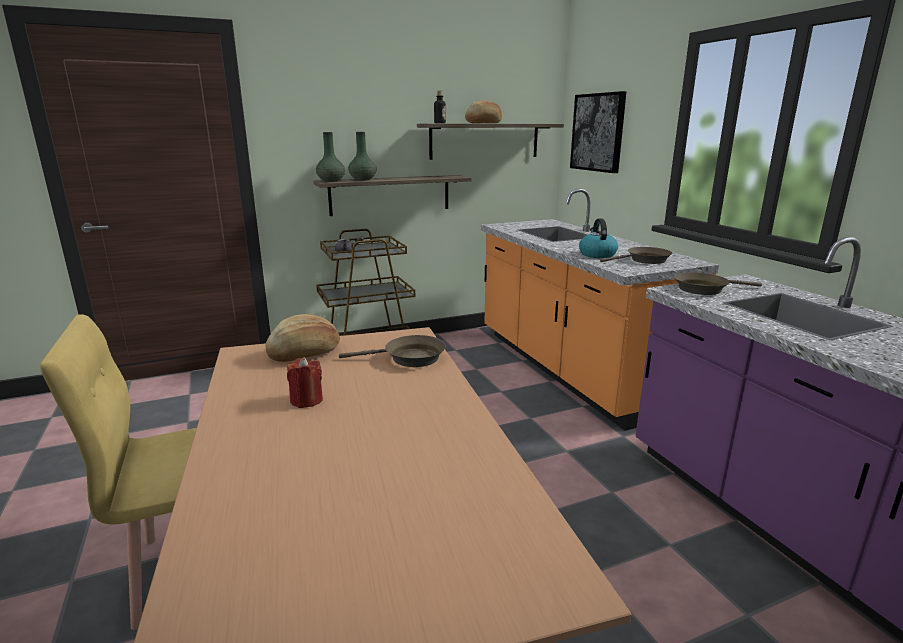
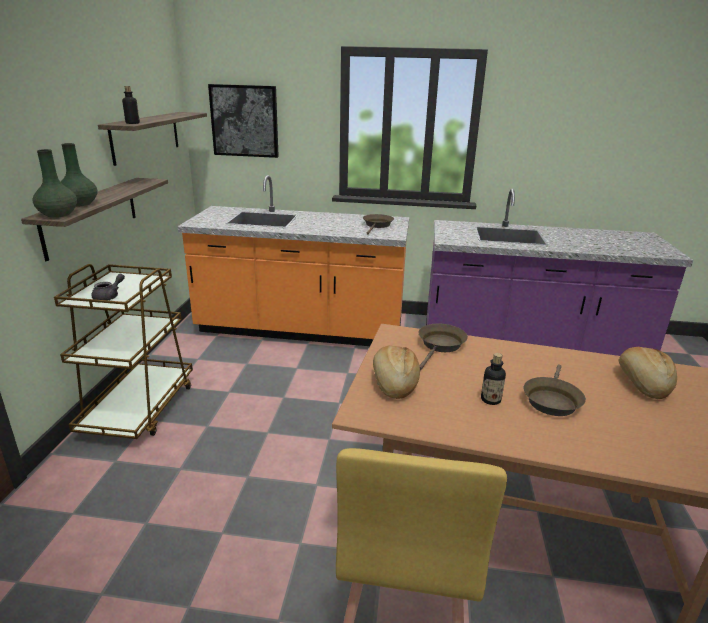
camera: 60 degrees left, 5 degrees up
(306, 400) = (490, 400): red candle -> bottle
(484, 123) = (154, 118): bread -> bread (642, 383)
(597, 254) = (344, 229): kettle -> none
(704, 289) = (452, 235): brown frying pan -> brown frying pan (551, 400)

